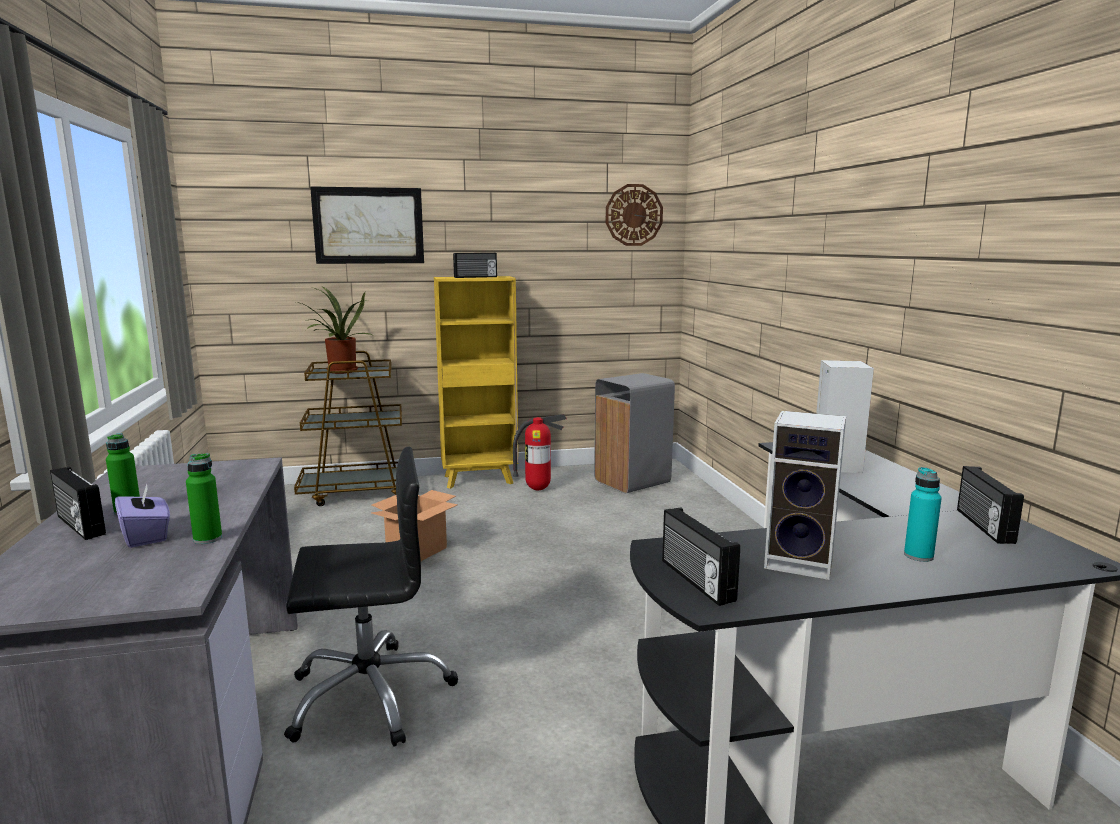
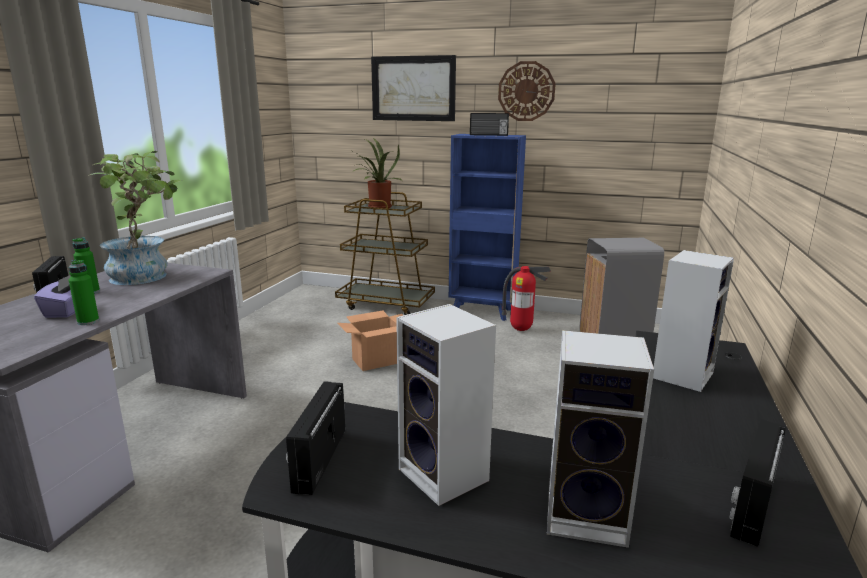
camera: 30 degrees right, 5 degrees up
(175, 482) = (147, 276): none -> potted plant
(369, 695) = (234, 463): black office chair -> none
(480, 480) = (483, 312): yellow bookcase -> blue bookcase
(634, 215) = (660, 76): wall clock -> wall clock (526, 91)
(918, 556) = (589, 515): turquoise bottle -> speaker

